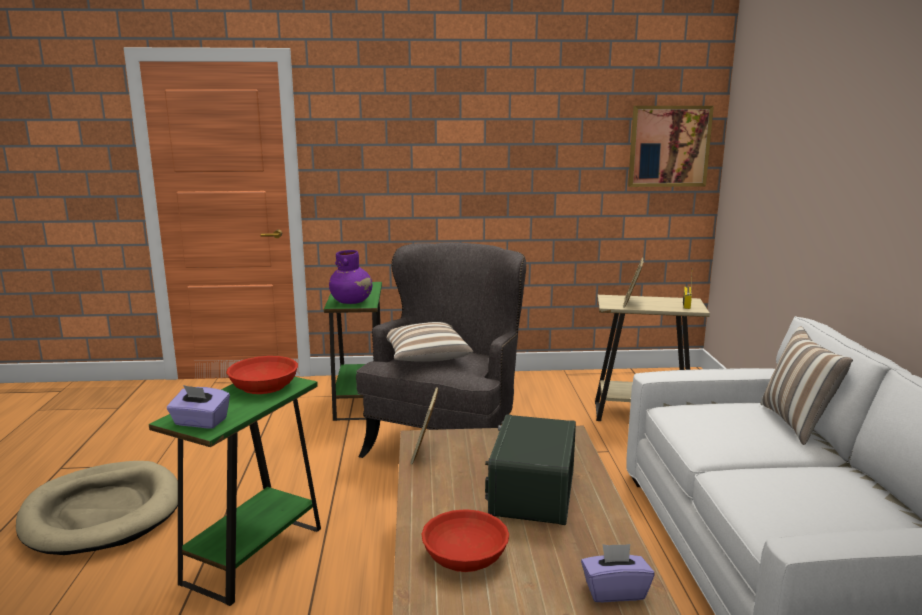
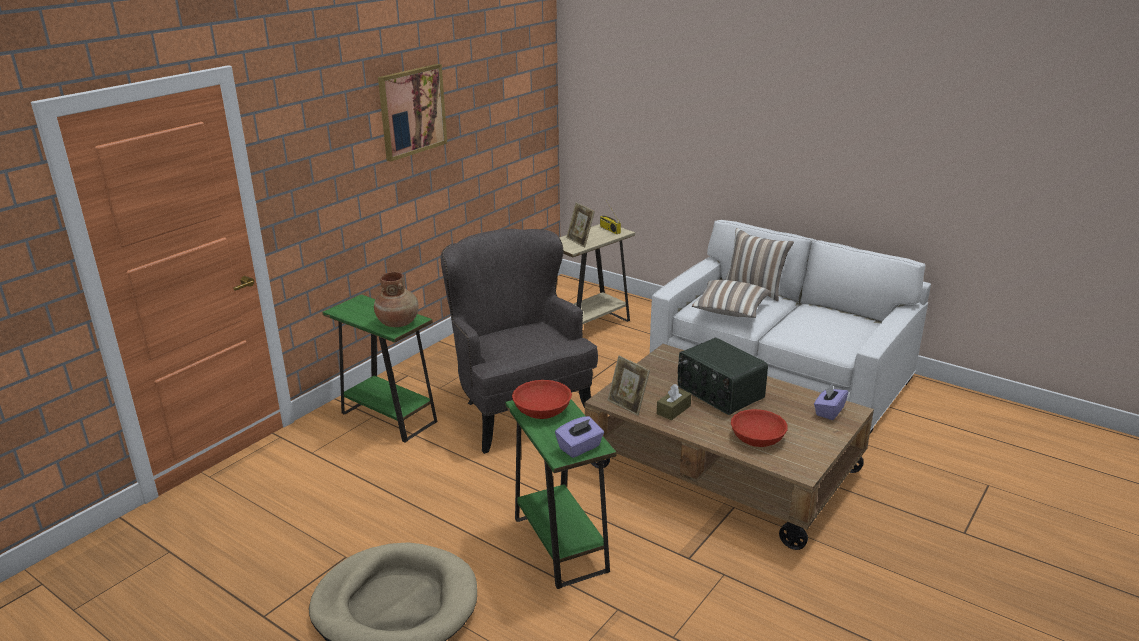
camera: 50 degrees left, 10 degrees up
(352, 302) = (398, 322): purple vase -> brown vase
(425, 357) = (513, 344): pillow -> pillow (730, 311)
(451, 479) = (673, 410): none -> brown tissue box
(669, 146) = (529, 96): picture -> picture (412, 111)

